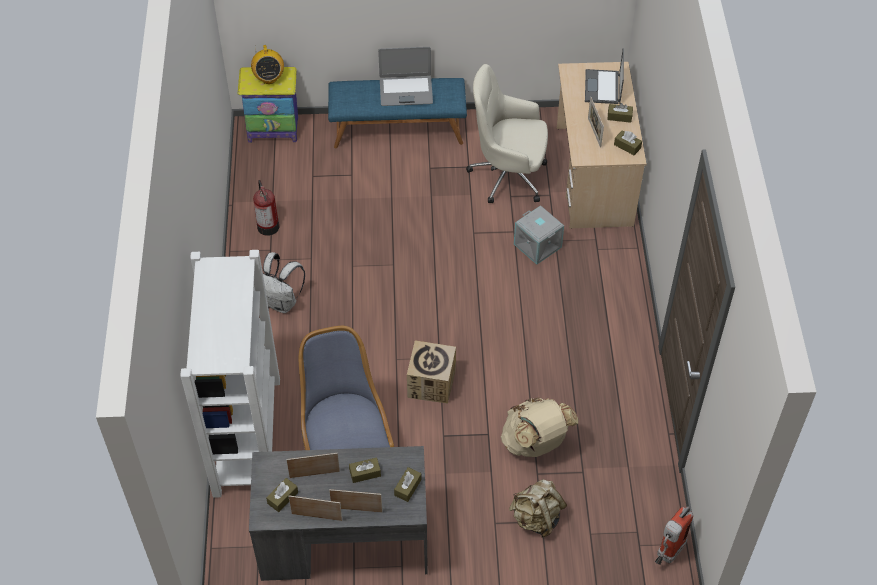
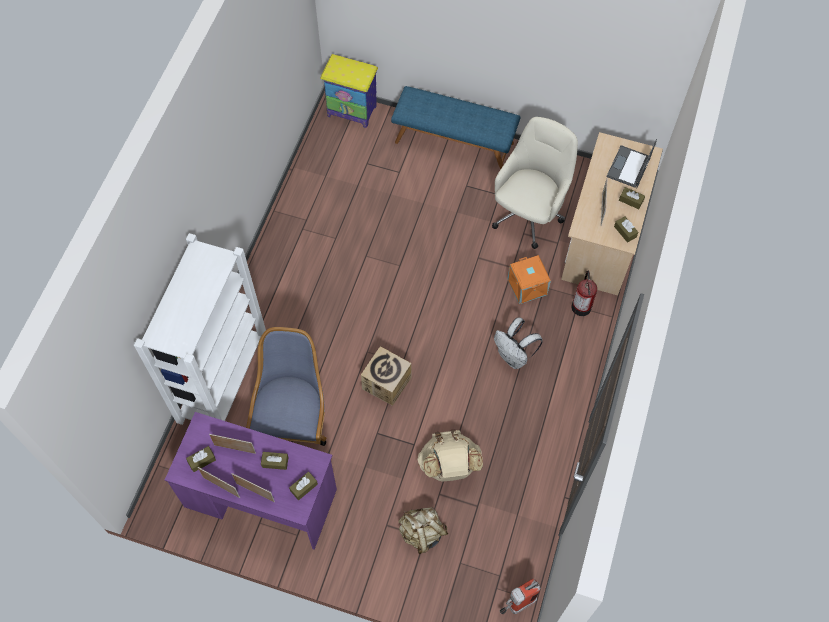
camera: 20 degrees right, 10 degrees up
(268, 225) = (313, 197): fire extinguisher -> fire extinguisher (581, 305)
(269, 78) = (351, 71): radio -> none
(281, 302) = (296, 270): white backpack -> white backpack (514, 357)
(344, 542) = (260, 498): grey desk -> purple desk
(406, 91) = (464, 114): laptop -> none
(507, 178) = (528, 215): beige office chair -> beige office chair turned 90 degrees clockwise
(538, 245) = (528, 287): grey storage box -> orange storage box

